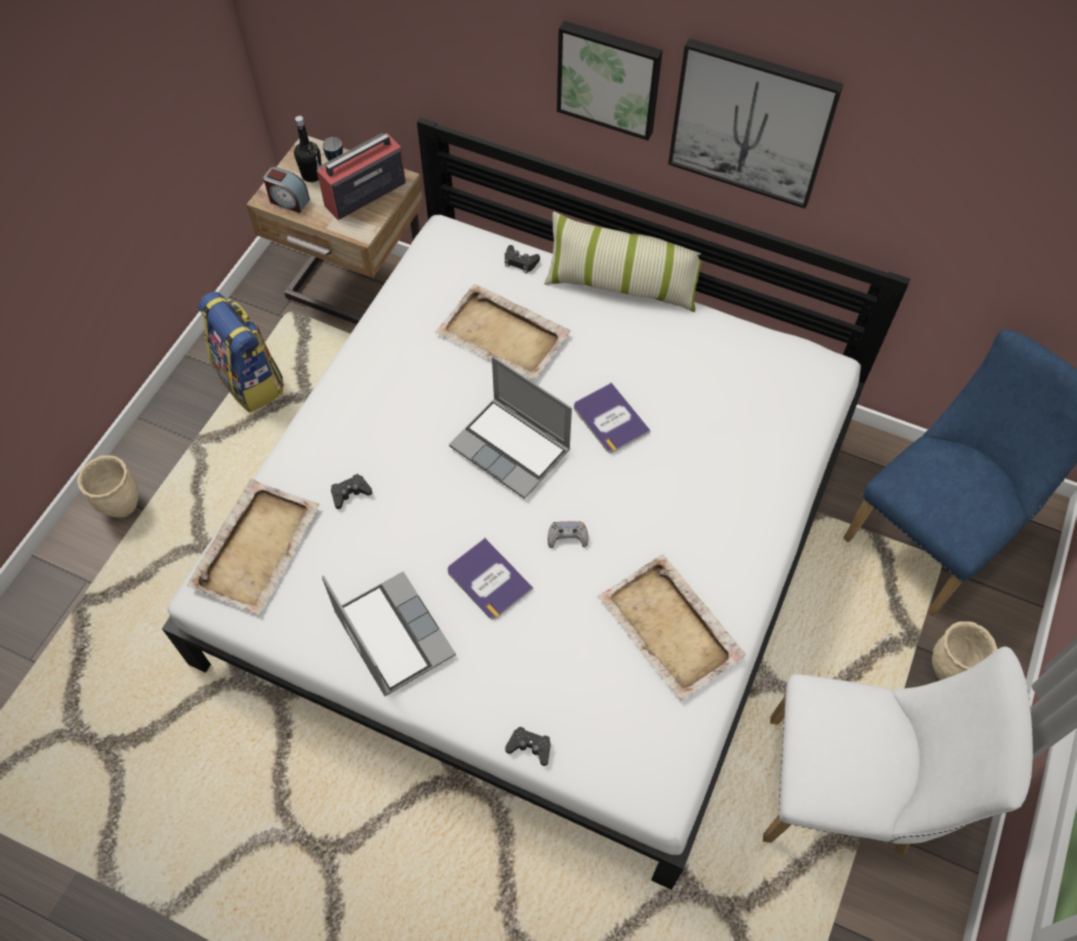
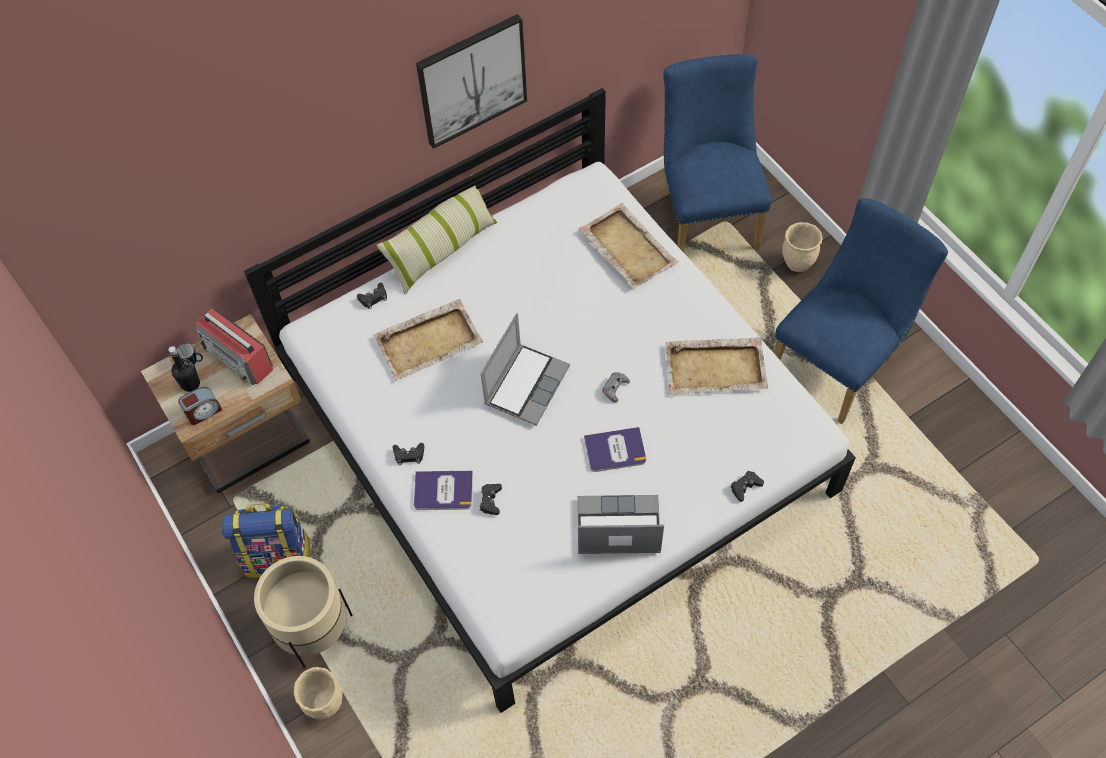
camera: 55 degrees left, 0 degrees up
(193, 452) = (314, 630): none -> beige planter
(257, 546) = (492, 580): beige tray -> beige tray (627, 247)
(358, 392) = (409, 455): none -> black game controller
(363, 194) = (240, 359): radio -> radio turned 45 degrees counterclockwise
(512, 448) = (526, 384): laptop -> laptop turned 45 degrees counterclockwise
(609, 78) = (371, 129): picture -> none
(610, 419) = (545, 316): book -> book (443, 491)
(848, 792) = (838, 362): white chair -> blue chair

